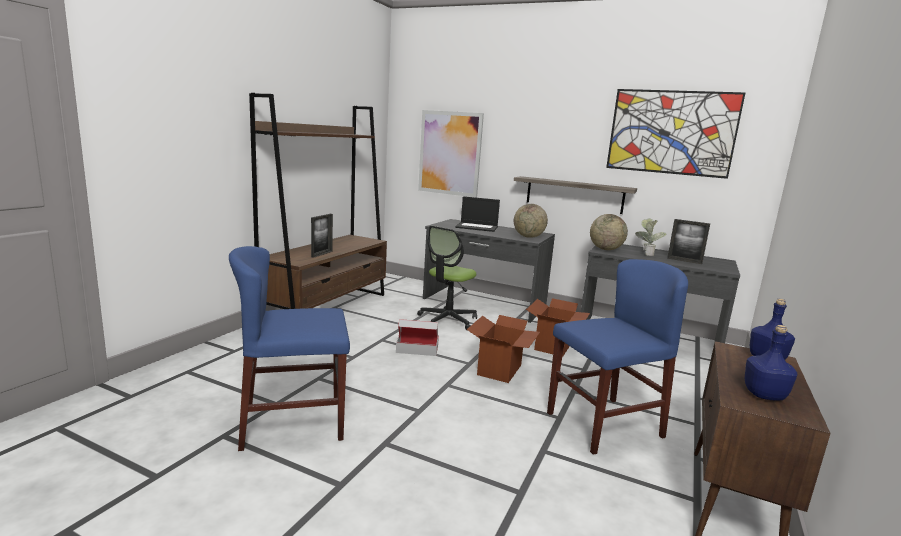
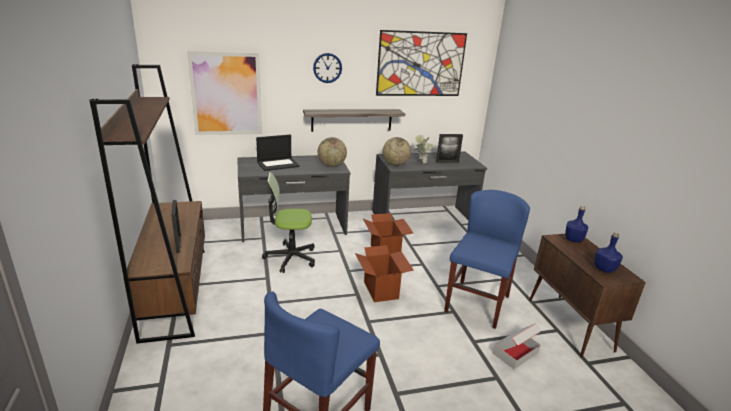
camera: 40 degrees left, 10 degrees up
(417, 348) = (307, 298): cardboard box -> cardboard box (515, 353)
(447, 320) = (290, 257): office chair -> office chair turned 90 degrees clockwise
(551, 132) = (327, 68): none -> wall clock

